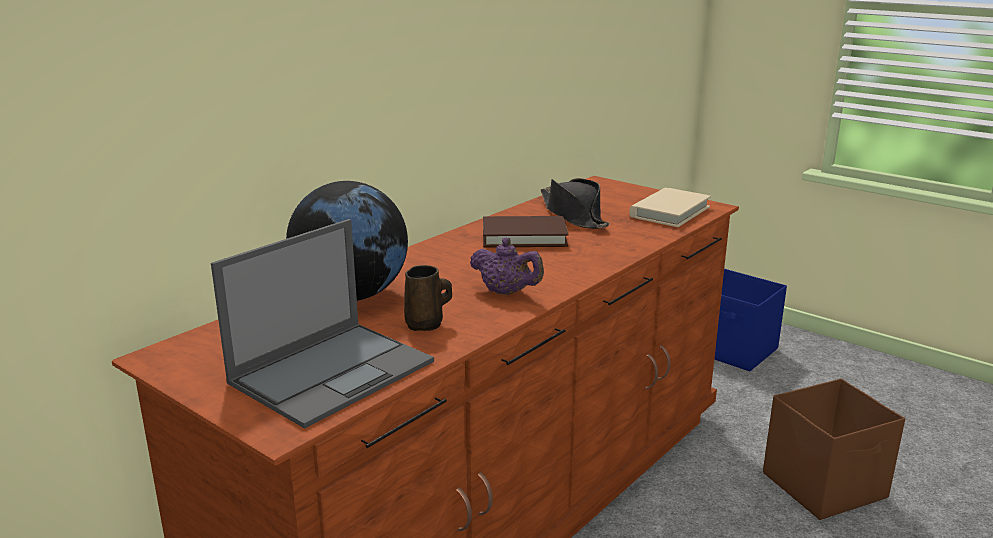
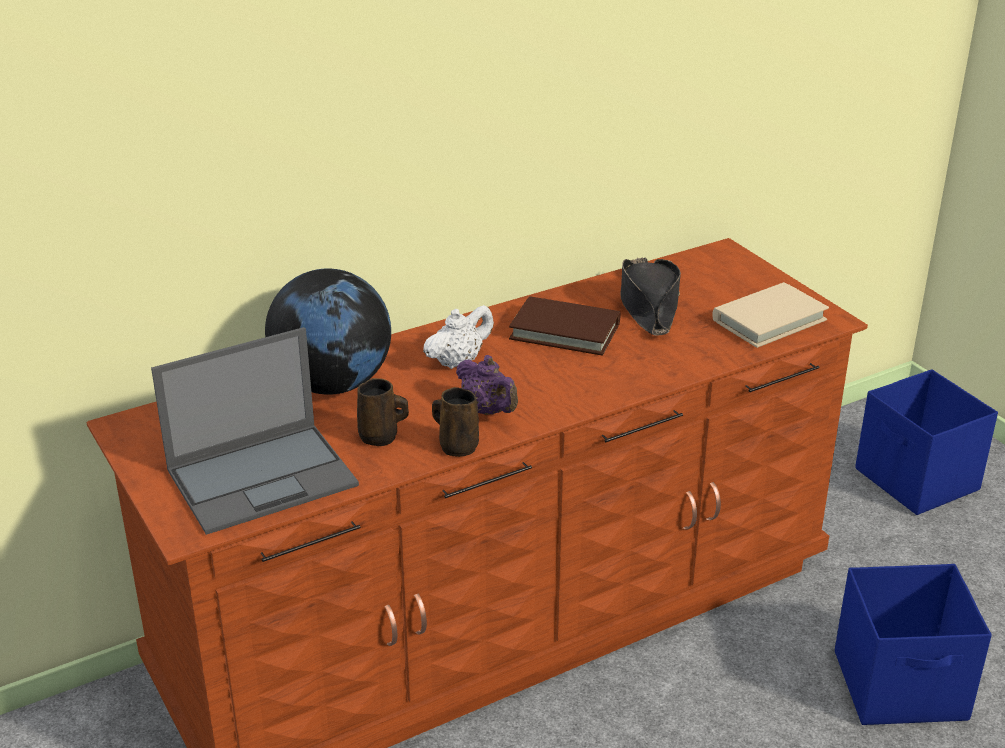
camera: 20 degrees right, 10 degrees up
(453, 266) = (458, 361): none -> white teapot
(500, 319) = (457, 446): none -> brown mug
(825, 486) = (902, 687): brown storage box -> blue storage box

